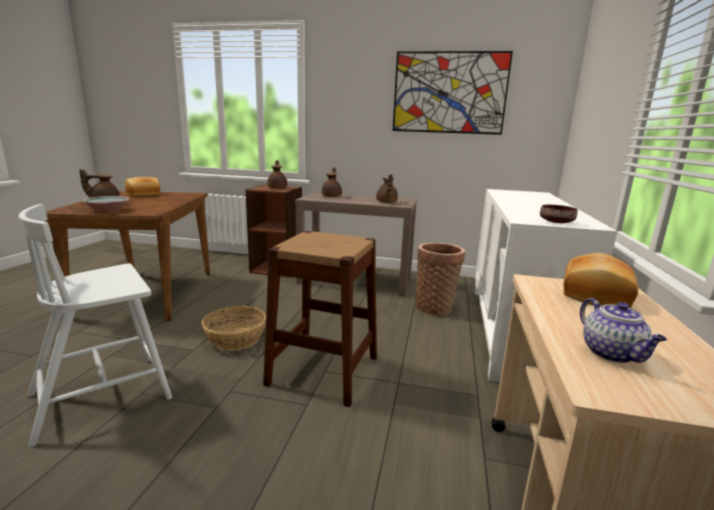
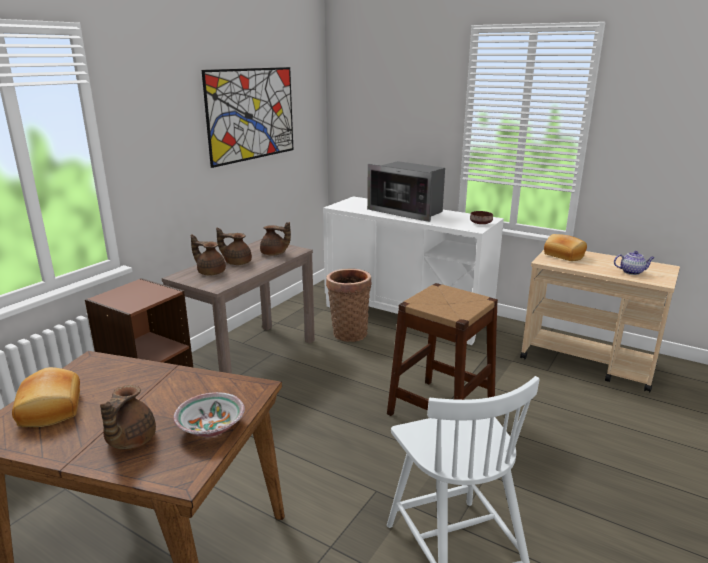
camera: 70 degrees left, 5 degrees up
(236, 338) = (362, 457): basket -> none
(277, 188) = (140, 293): brown teapot -> brown teapot (237, 262)
(537, 203) = (408, 211): none -> microwave

